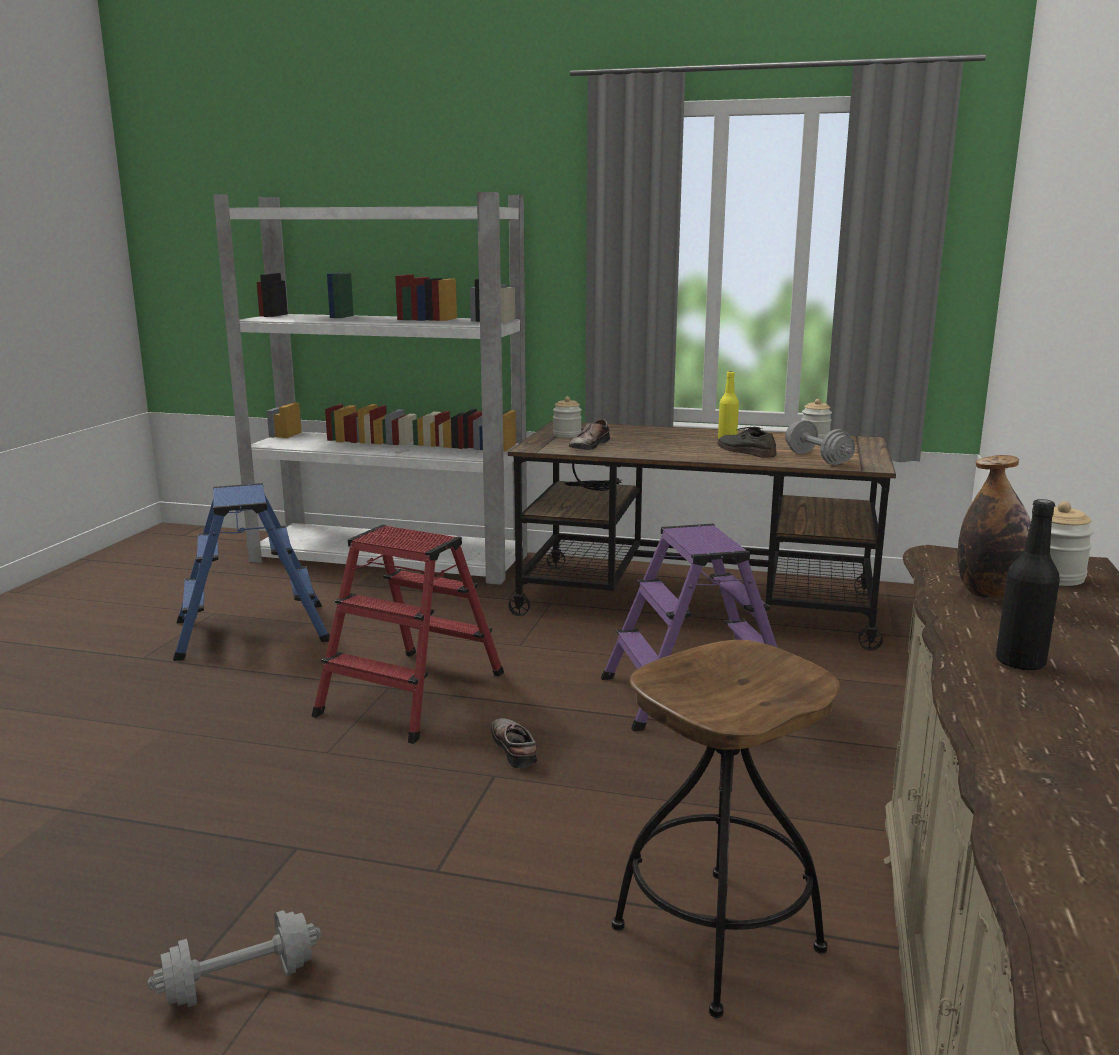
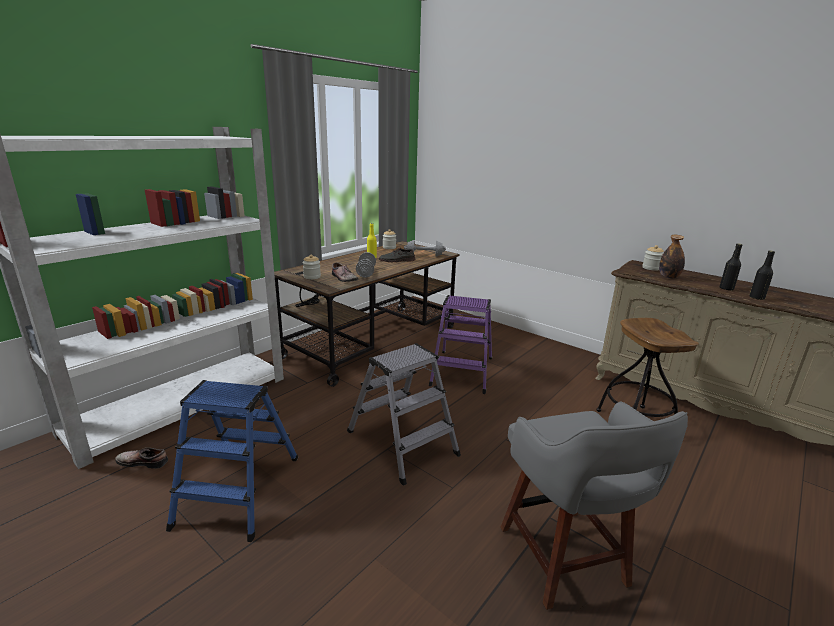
camera: 65 degrees left, 5 degrees up
(199, 873) = (564, 560): none -> grey stool
(240, 982) = (659, 555): grey dumbbell -> grey dumbbell (366, 273)
(412, 693) = (401, 442): red step ladder -> grey step ladder
(517, 749) = (484, 426): shoe -> shoe (144, 461)
(991, 701) = (756, 298): none -> black bottle

